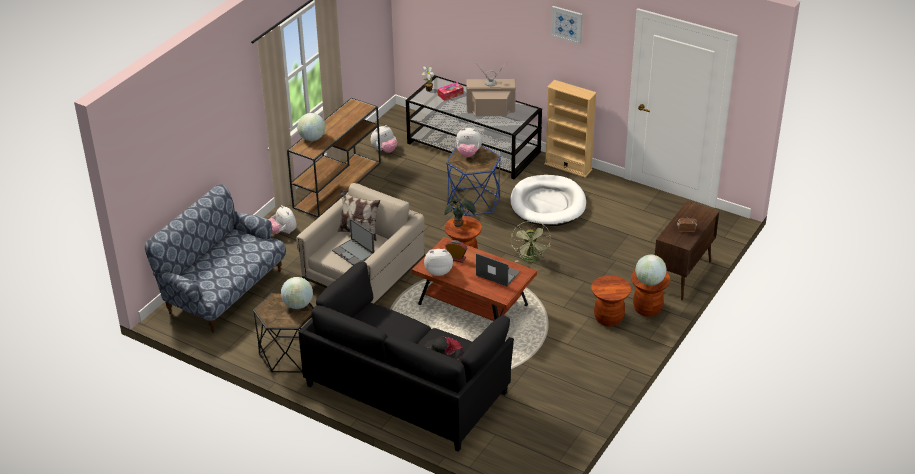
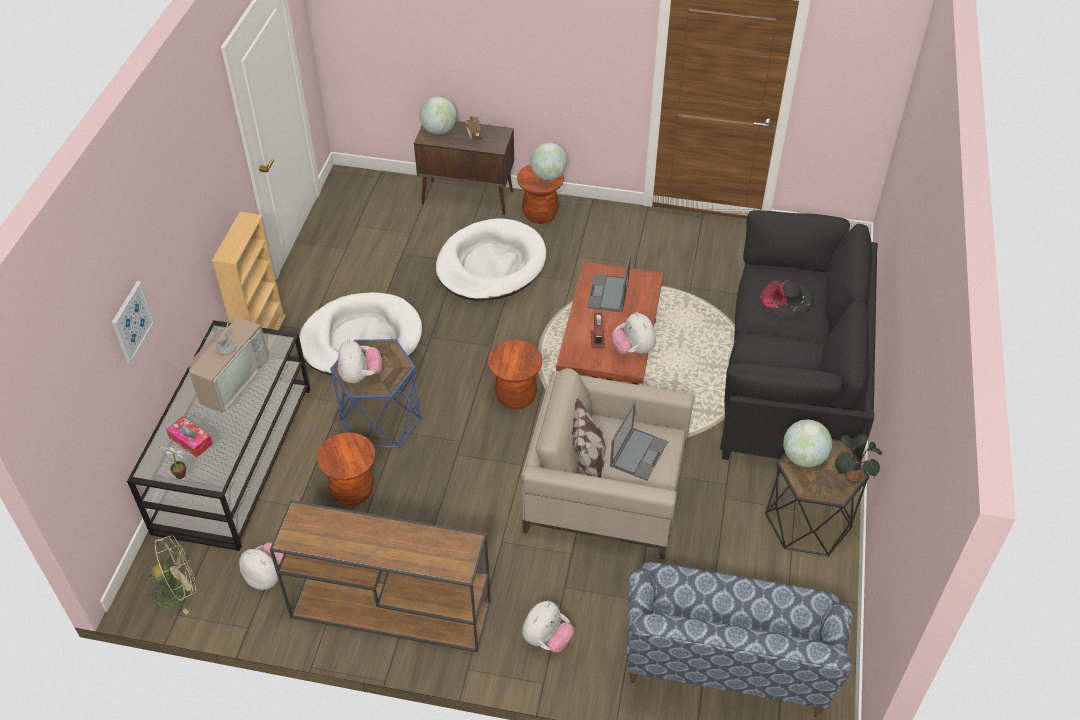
camera: 110 degrees left, 10 degrees up
(312, 138) = (424, 560): globe -> globe (439, 130)
(459, 225) = (512, 364): potted plant -> potted plant (851, 476)
(490, 110) = (230, 378): television -> television turned 135 degrees counterclockwise
(530, 260) = (492, 329): green fan -> green fan (178, 593)
(567, 24) = (190, 169): picture -> picture (132, 322)
(598, 272) = (491, 264): none -> white dog bed
(608, 318) = (573, 240): brown stool -> brown stool (352, 491)

